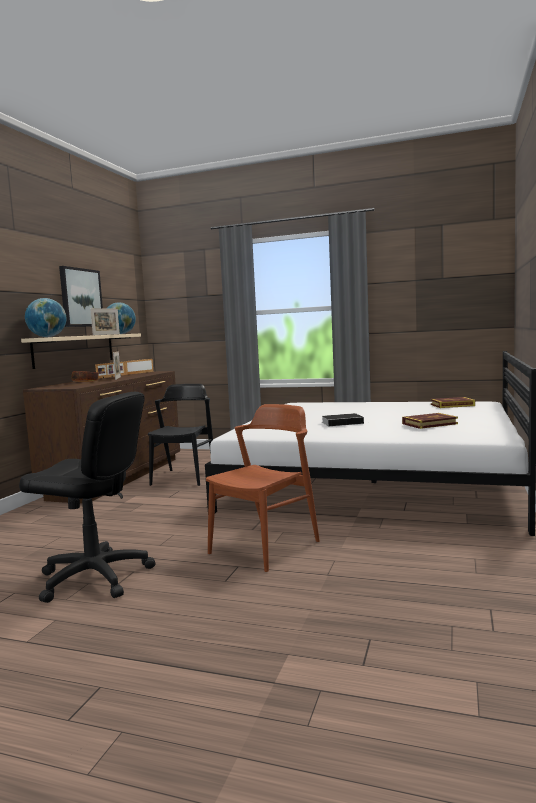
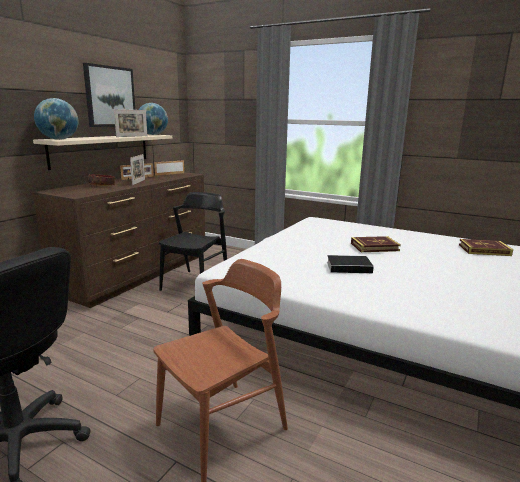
camera: 10 degrees right, 10 degrees up
(429, 424) = (451, 291): book -> book (374, 247)

